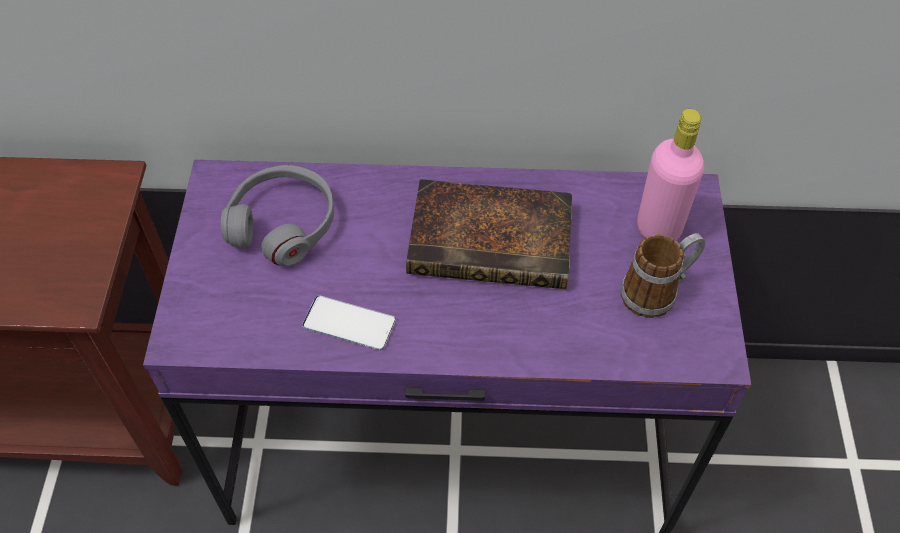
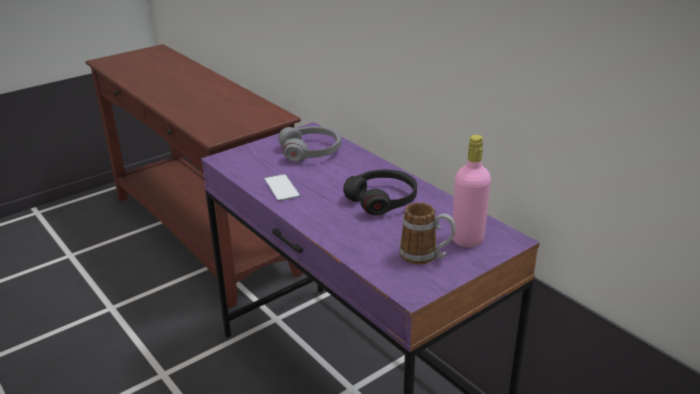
camera: 50 degrees right, 25 degrees down
(495, 240) = (382, 200): book -> black headphones

